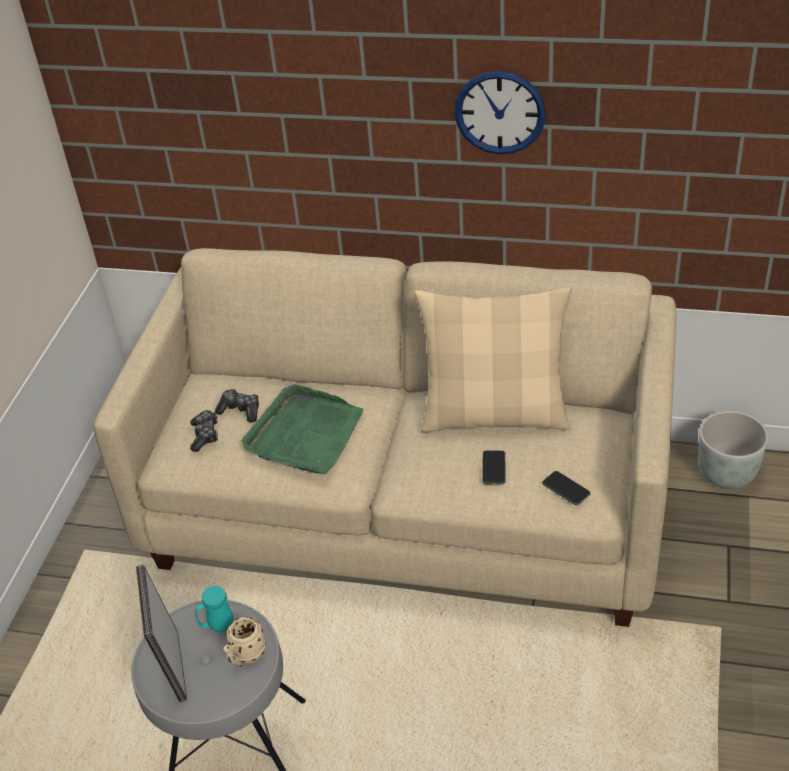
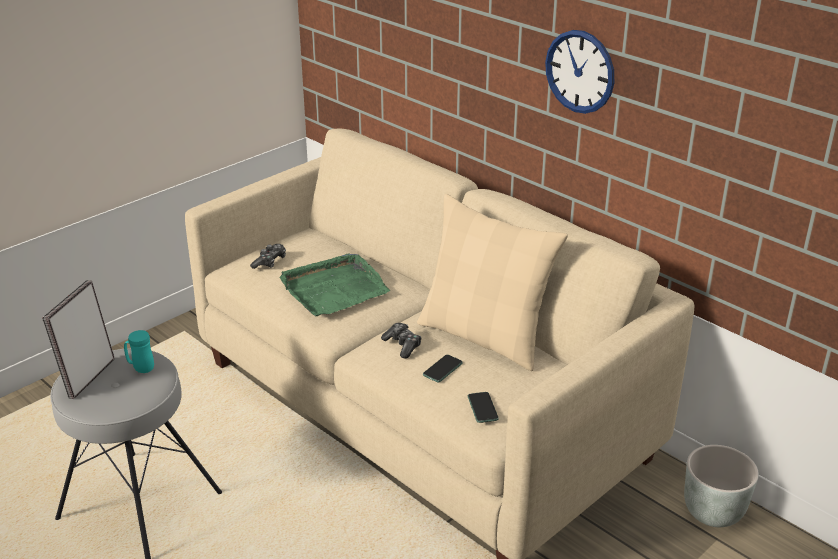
camera: 30 degrees right, 10 degrees down
(240, 410) = (308, 257): game controller -> game controller (402, 345)
(245, 657) = (135, 394): beige mug -> none

